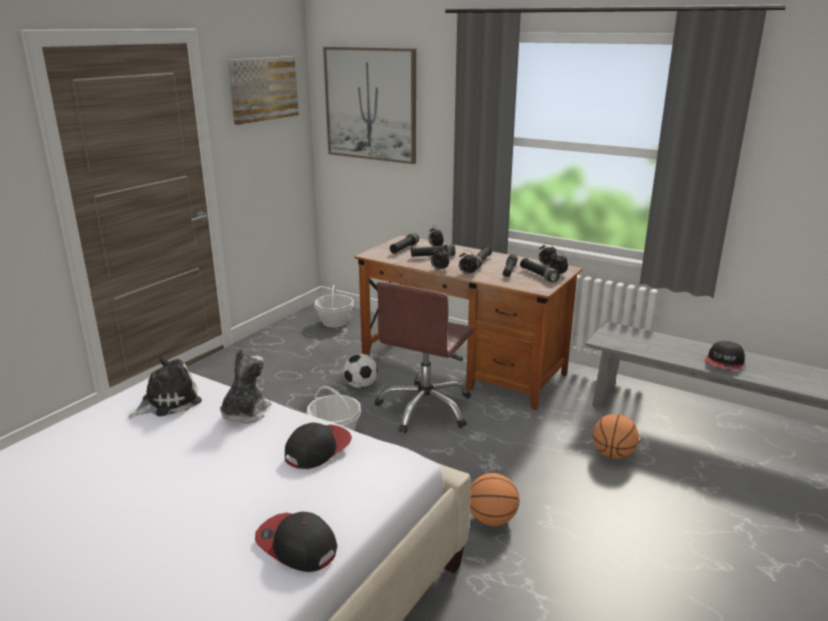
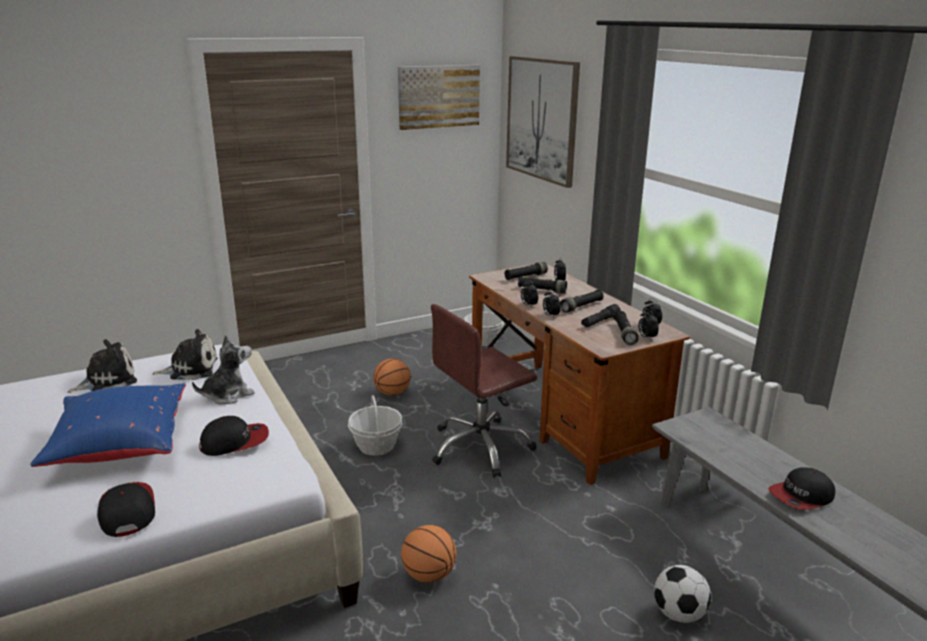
camera: 30 degrees right, 0 degrees up
(82, 439) = (107, 381): none -> plush toy
(197, 492) = (119, 446): none -> blue pillow
(361, 385) = (444, 408): football -> football (679, 614)
(613, 454) = (625, 561): basketball -> basketball (392, 393)

